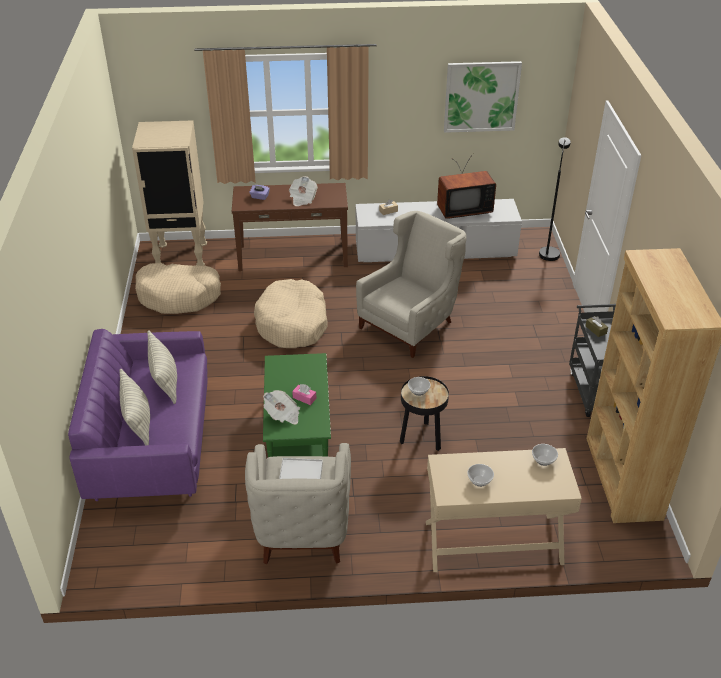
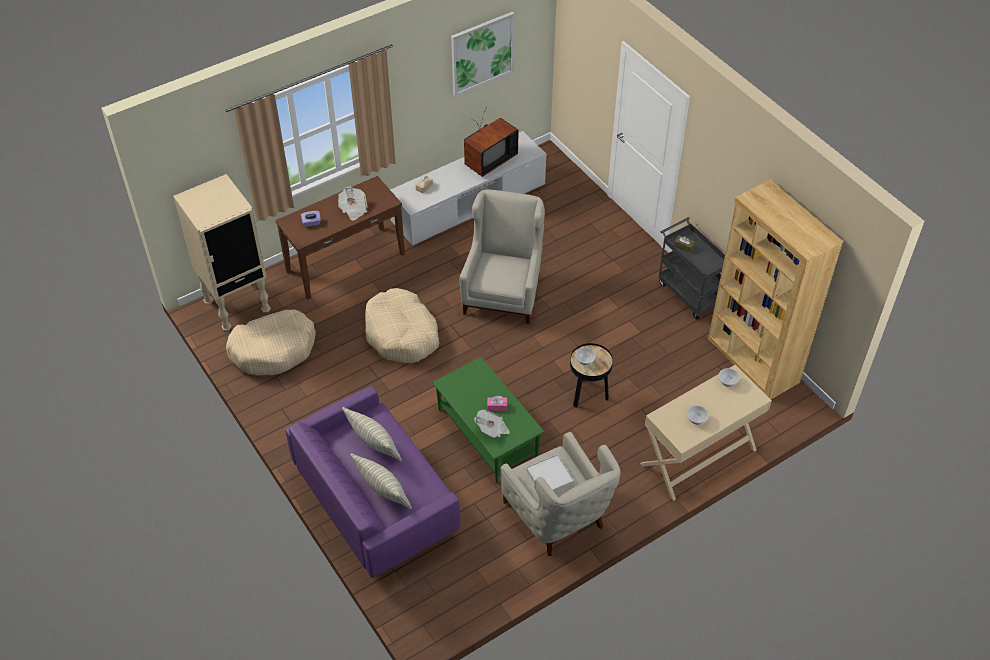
camera: 30 degrees left, 10 degrees up
(549, 251) = (566, 167): black floor lamp -> none

